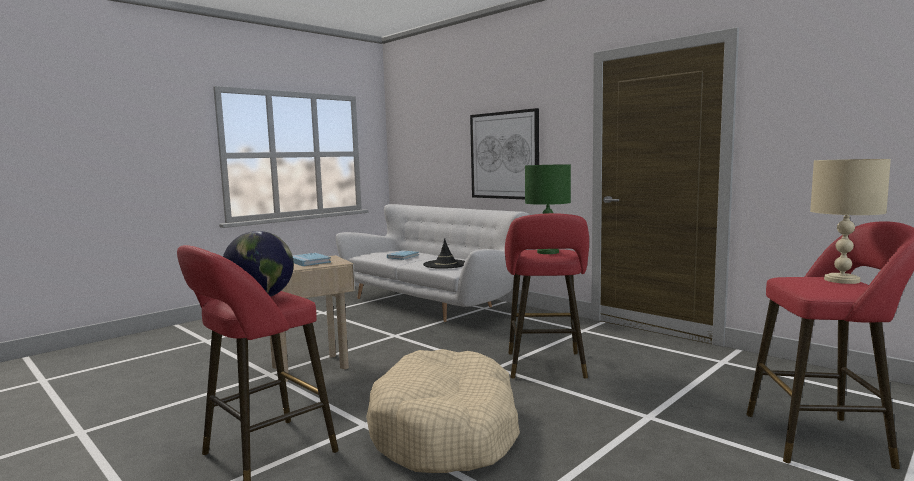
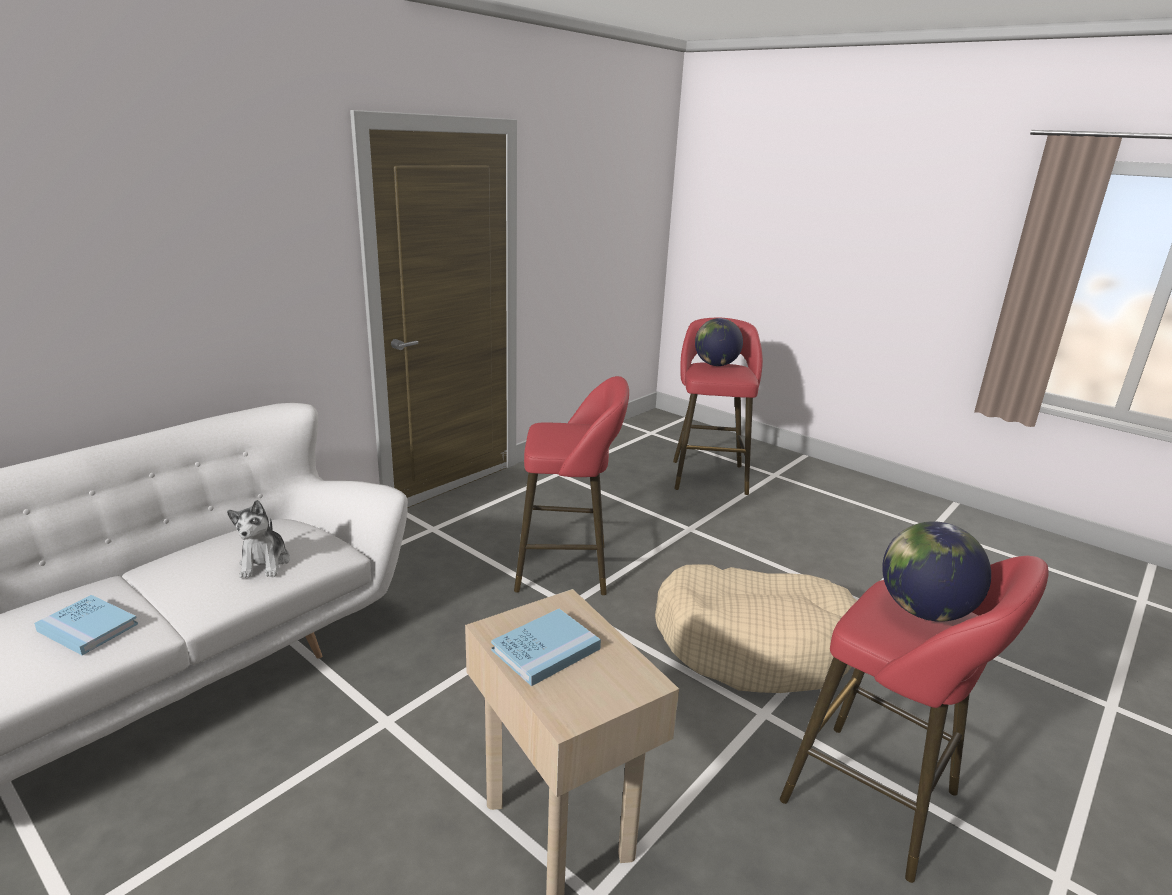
camera: 95 degrees left, 15 degrees up
(445, 264) = (265, 563): black hat -> plush toy
(504, 155) = (174, 302): picture -> none
(548, 252) = (578, 433): green table lamp -> none
(841, 280) = (716, 365): beige table lamp -> globe

